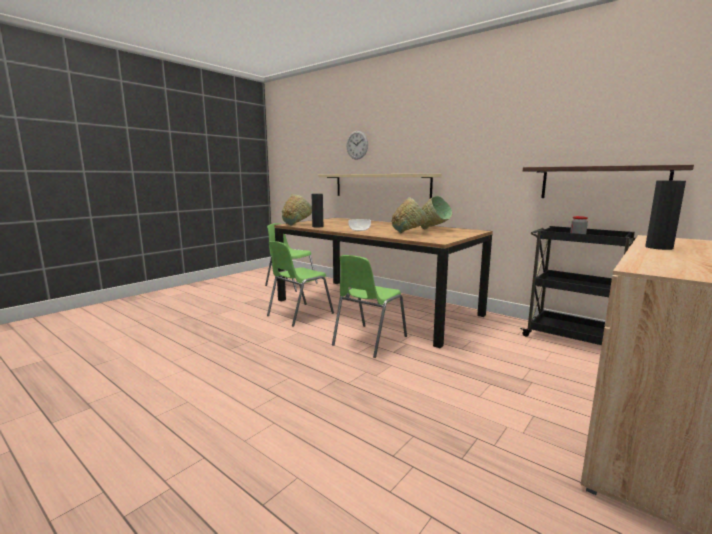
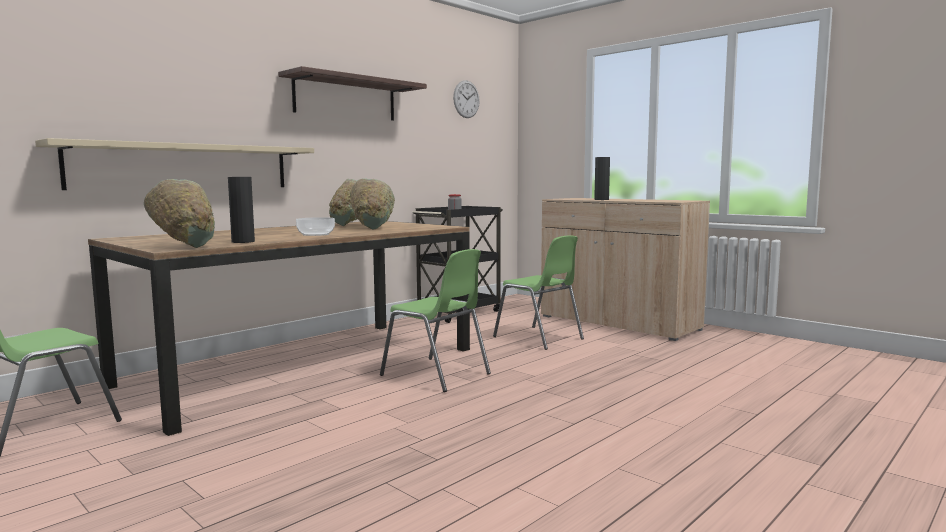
camera: 85 degrees left, 5 degrees down
(299, 315) = (291, 414): green chair -> green chair (539, 338)
(357, 145) = (115, 83): wall clock -> wall clock (466, 99)
(602, 183) = (443, 164): shelf -> shelf (345, 98)

